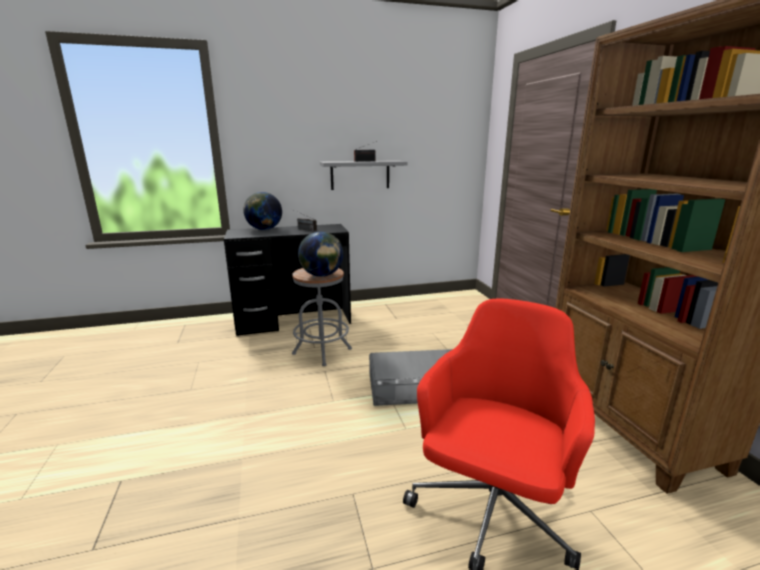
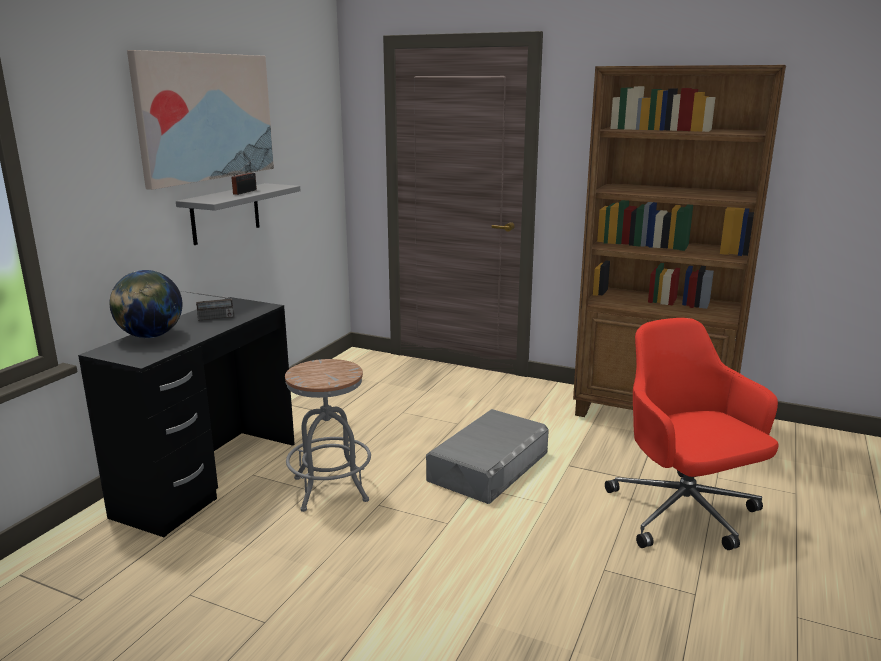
camera: 50 degrees left, 0 degrees up
(322, 275) = (340, 374): globe -> none
(350, 113) = (206, 117): none -> picture

